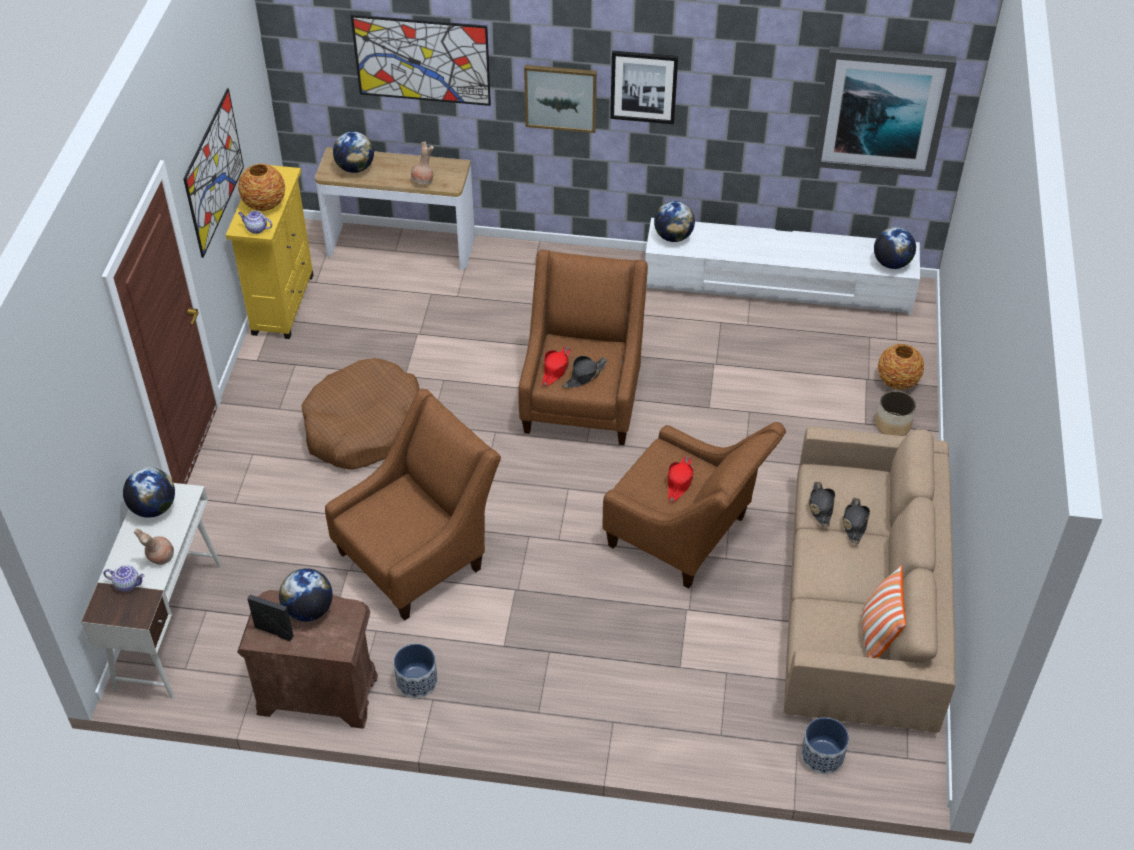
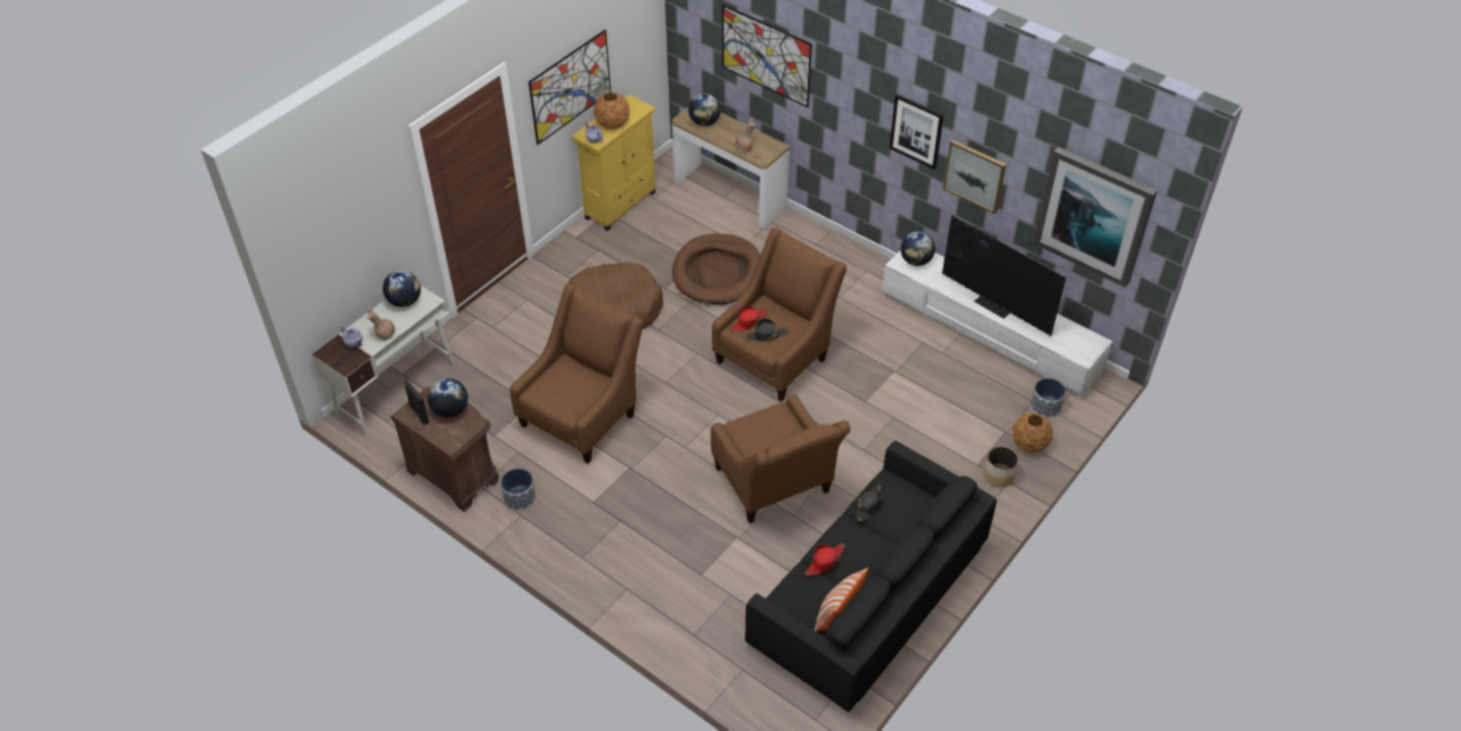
camera: 30 degrees right, 0 degrees up
(419, 555) = (583, 415): brown armchair -> brown armchair turned 45 degrees counterclockwise
(451, 336) = (717, 273): none -> brown dog bed
(560, 97) = (857, 118): picture -> picture (975, 175)
(679, 481) = (774, 439): red hat -> red hat (824, 562)
(784, 251) = (995, 305): none -> television
(822, 756) = (754, 686): planter -> planter (1045, 407)
(854, 523) = (885, 528): black hat -> none
(862, 604) = (869, 594): beige sofa -> black sofa
(891, 263) = (1075, 348): globe -> none

